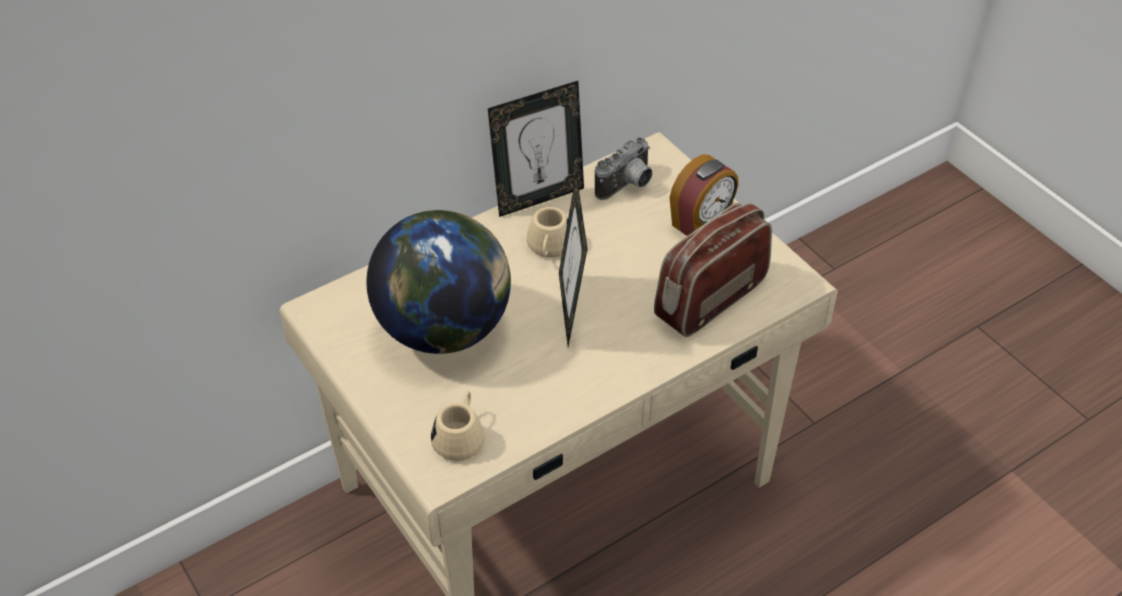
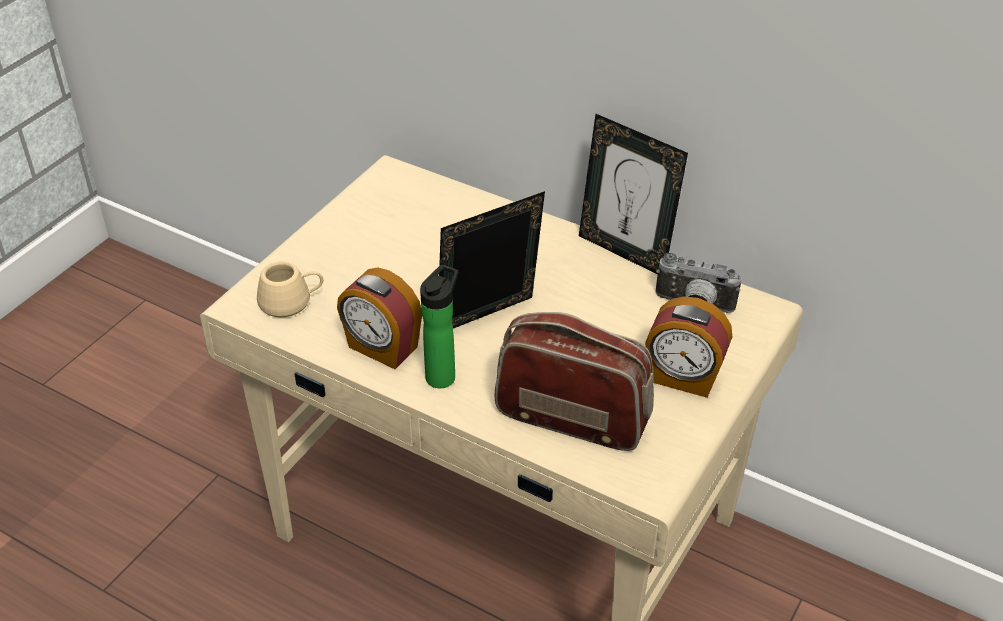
camera: 65 degrees right, 5 degrees down
(444, 328) = (412, 250): globe -> none
(549, 247) = (561, 280): beige mug -> none
(563, 389) = (382, 348): none -> alarm clock
(619, 360) = (443, 375): none -> bottle

